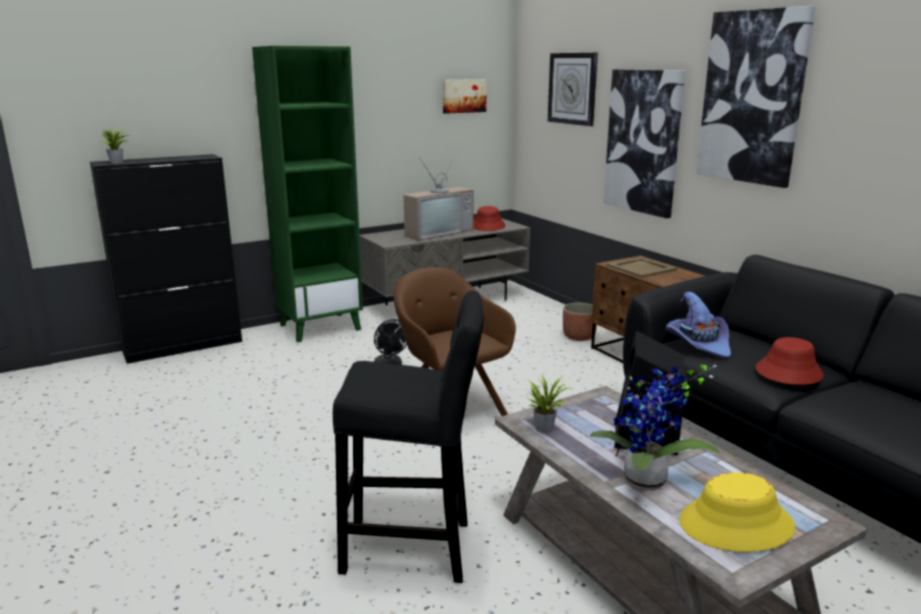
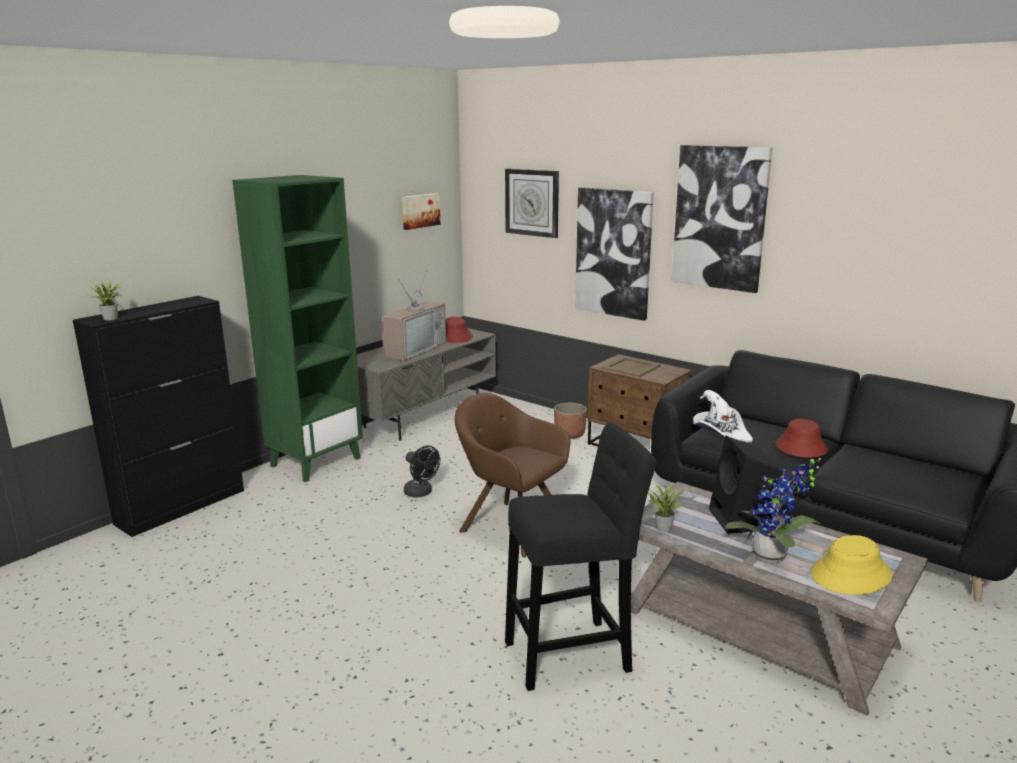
camera: 20 degrees left, 0 degrees up
(698, 344) = (720, 432): purple hat -> white hat

